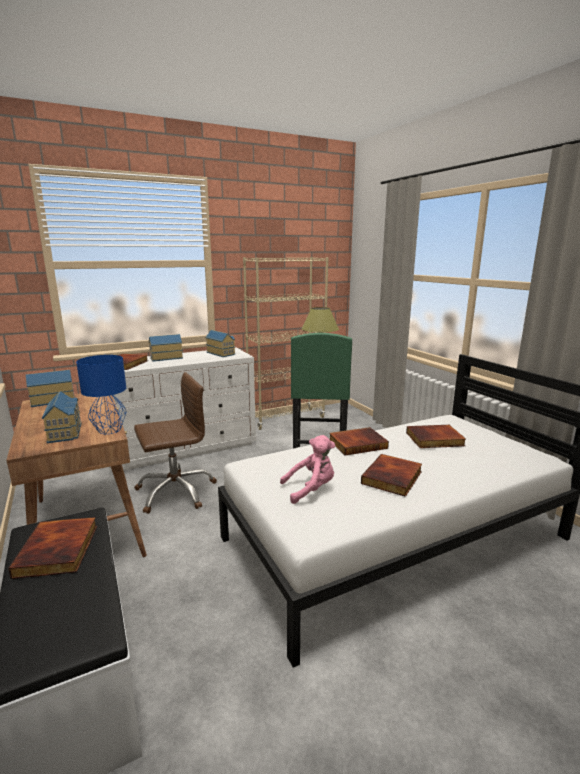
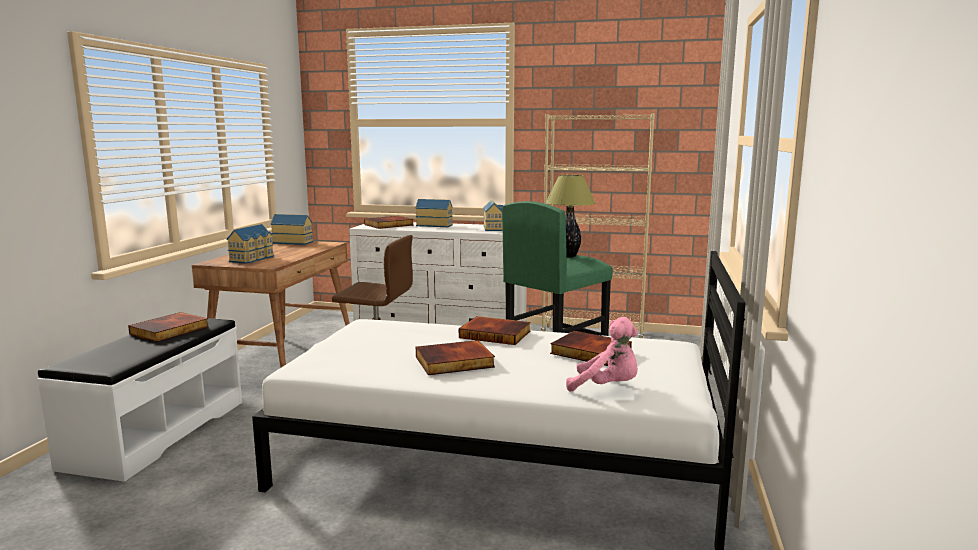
camera: 40 degrees right, 5 degrees down
(110, 430) = (278, 263): blue table lamp -> none
(311, 489) = (370, 349): pink plush toy -> pink plush toy (607, 387)

